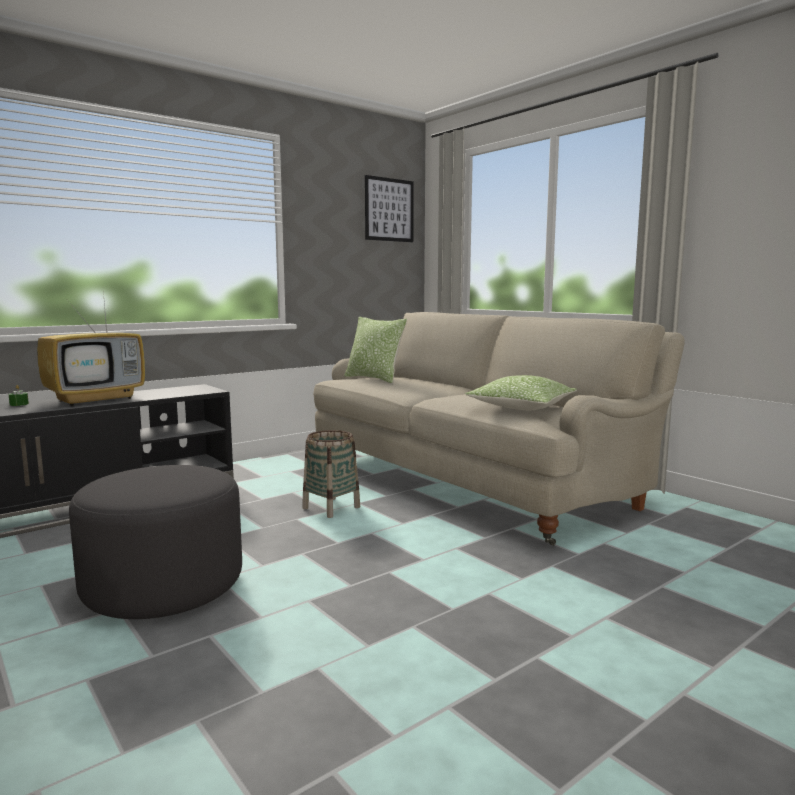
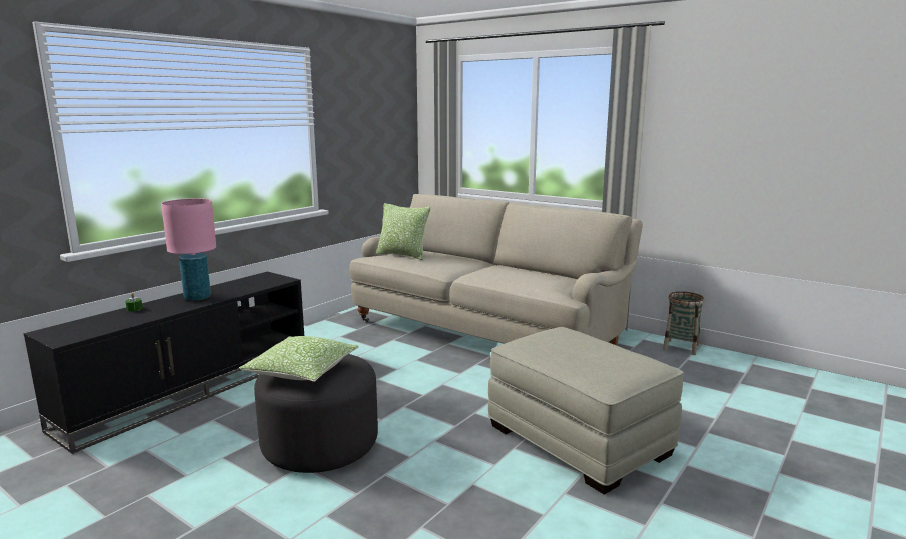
camera: 15 degrees left, 5 degrees up
(97, 399) = (197, 297): television -> pink table lamp
(331, 507) = (397, 366): basket -> basket (681, 347)
(389, 210) = (391, 104): picture -> none
(517, 629) = (579, 440): none -> beige ottoman
(521, 407) = (539, 281): pillow -> pillow (302, 371)

